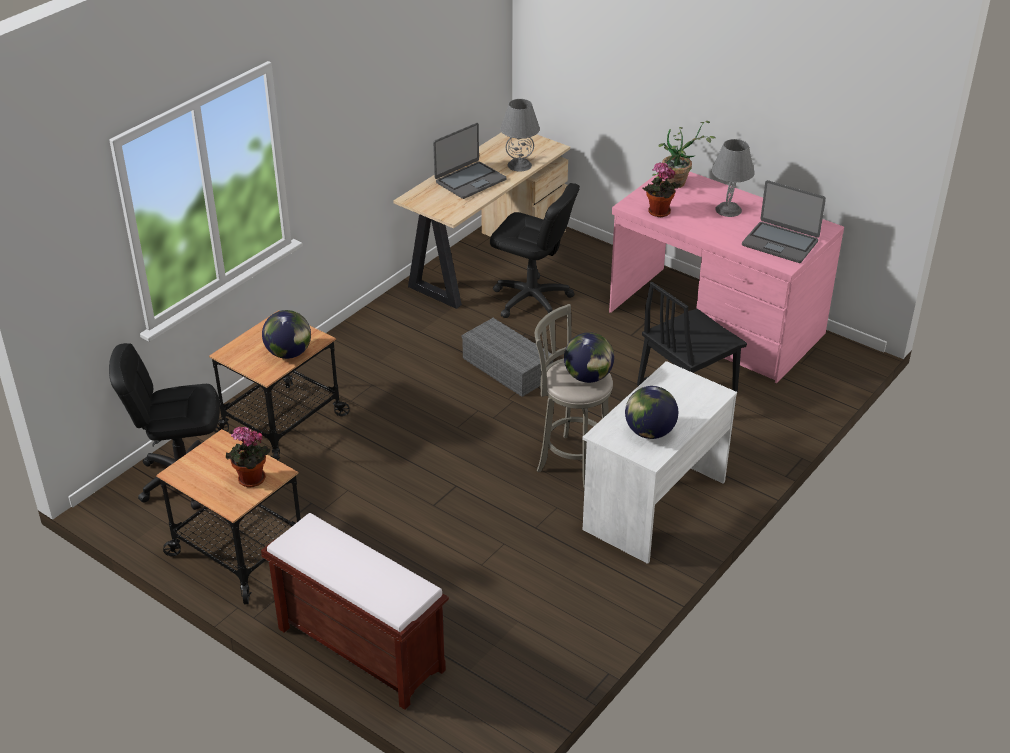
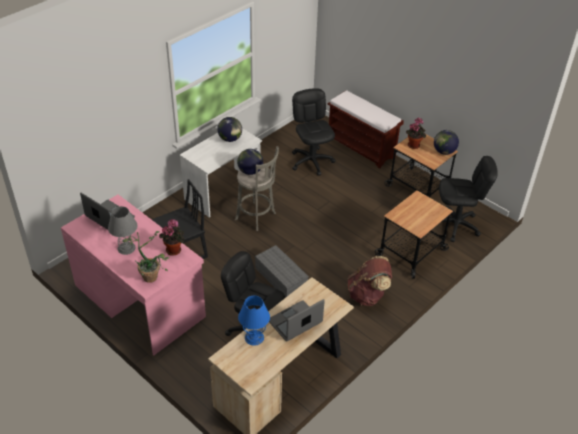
camera: 175 degrees left, 5 degrees up
(289, 353) = (408, 208): globe -> globe (444, 151)
(365, 356) = (368, 295): none -> brown backpack
(478, 597) = (311, 161): none -> black office chair
(519, 165) = (254, 337): grey table lamp -> blue table lamp

